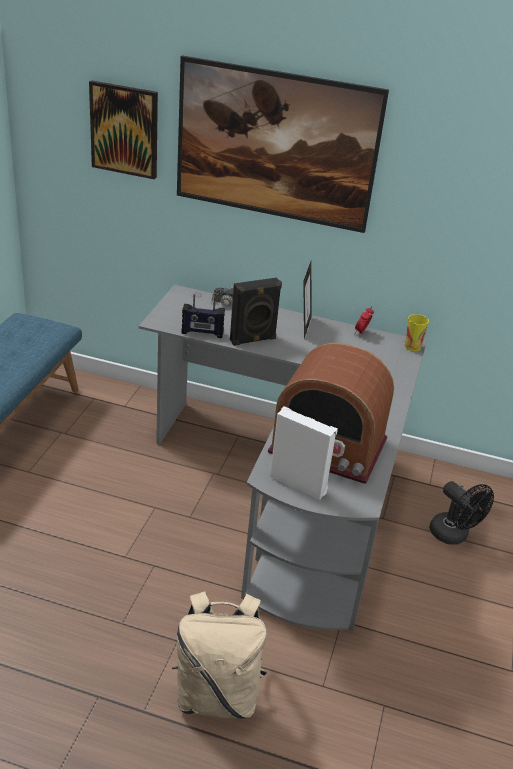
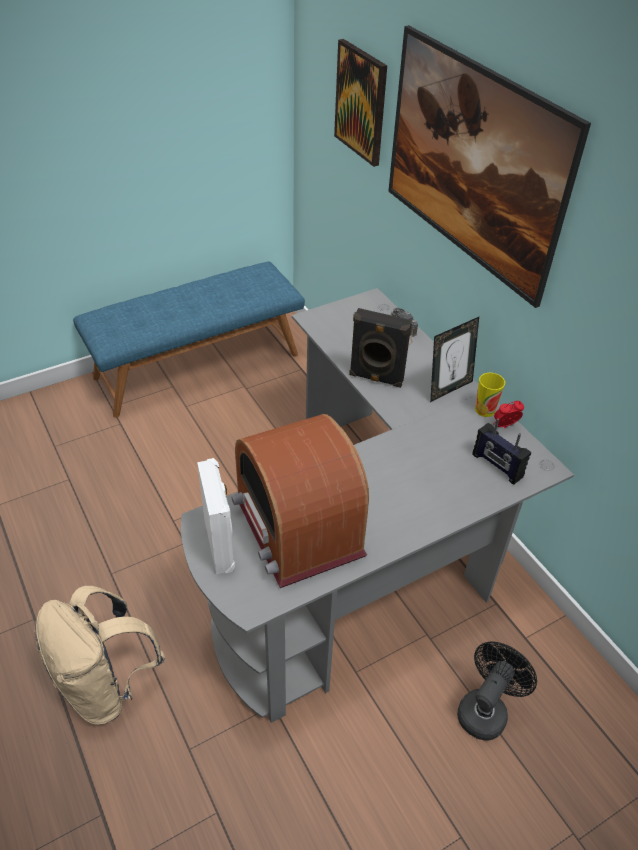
camera: 45 degrees right, 10 degrees up
(202, 333) = (337, 348): radio -> radio (496, 466)
(412, 346) = (544, 472): cup -> cup (485, 410)
(453, 536) = (485, 709): black fan -> black fan turned 150 degrees counterclockwise

